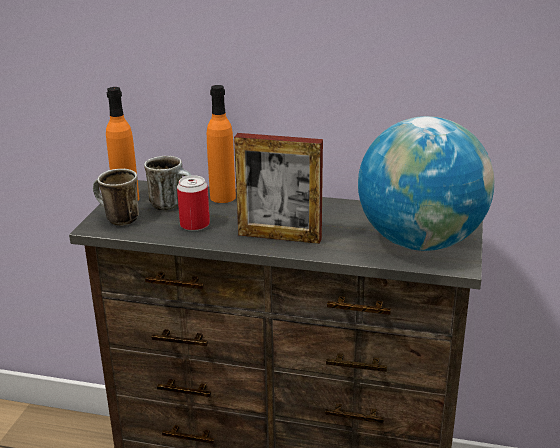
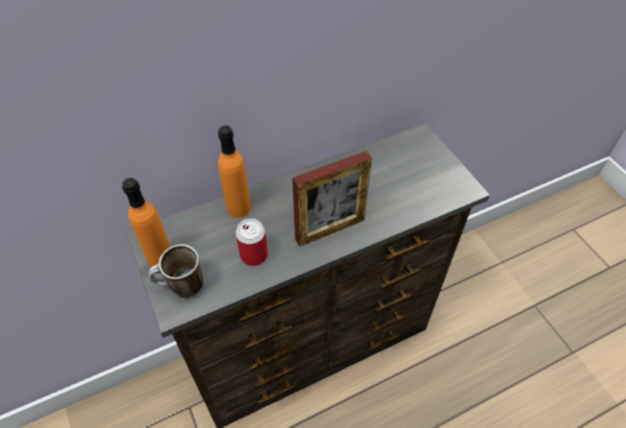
camera: 40 degrees left, 25 degrees up
(172, 205) = (208, 241): mug -> none
(420, 242) = (423, 178): globe -> none

